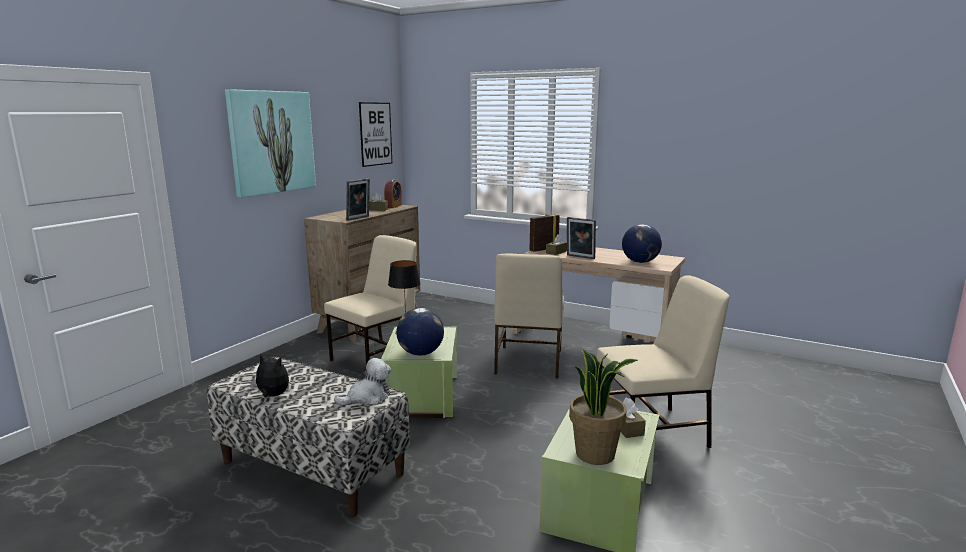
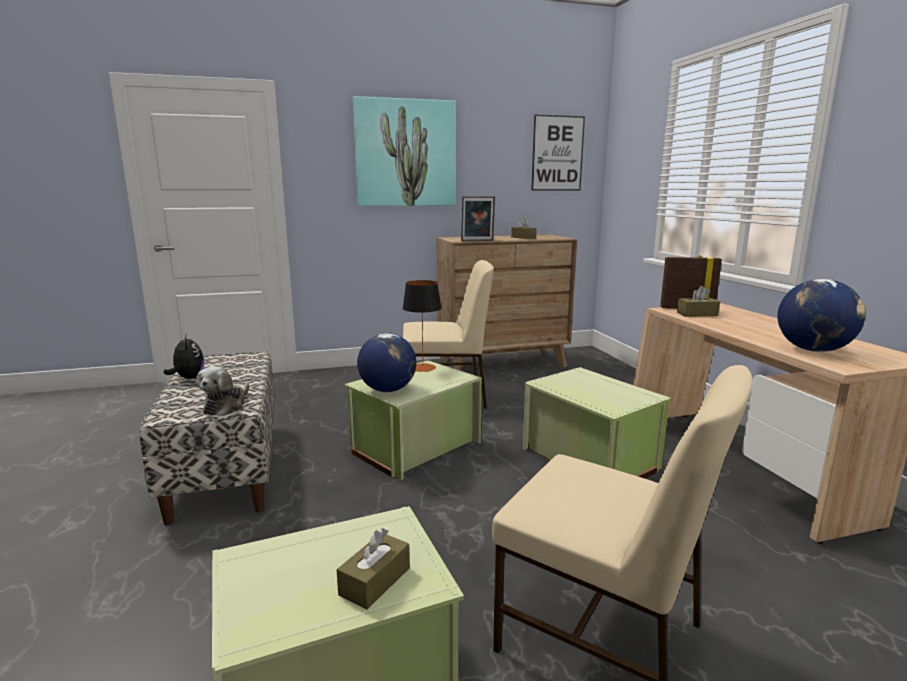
camera: 45 degrees right, 0 degrees up
(367, 397) = (226, 405): plush toy -> plush toy turned 90 degrees clockwise
(393, 206) = (550, 237): alarm clock -> none
(528, 362) = (589, 459): beige chair -> green storage box
(580, 257) = (717, 325): picture frame -> none
(596, 454) = (258, 589): potted plant -> none

